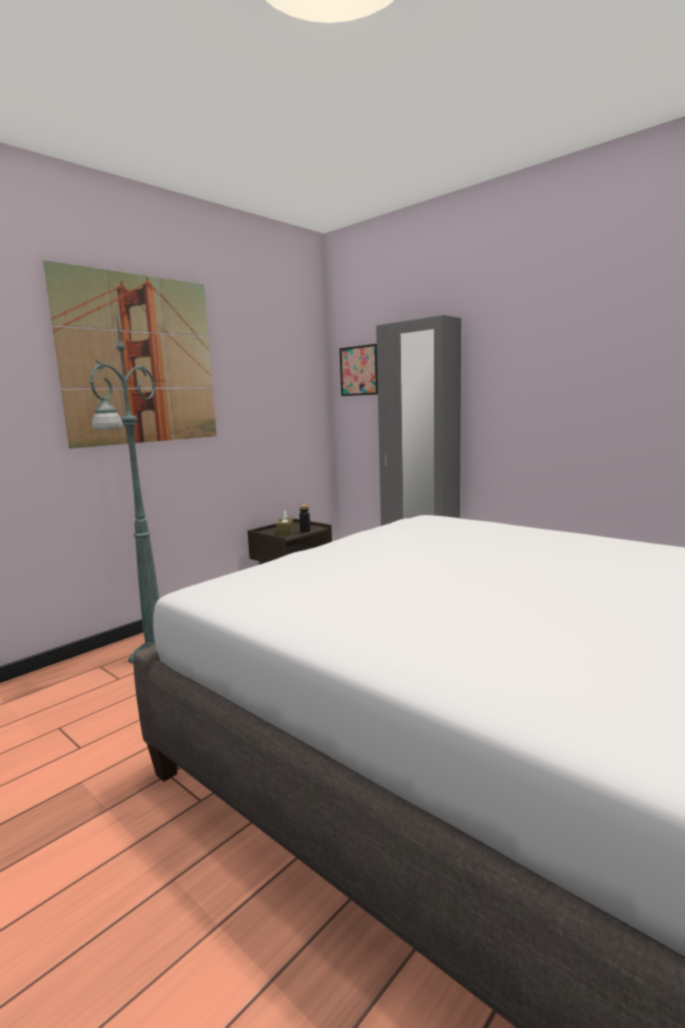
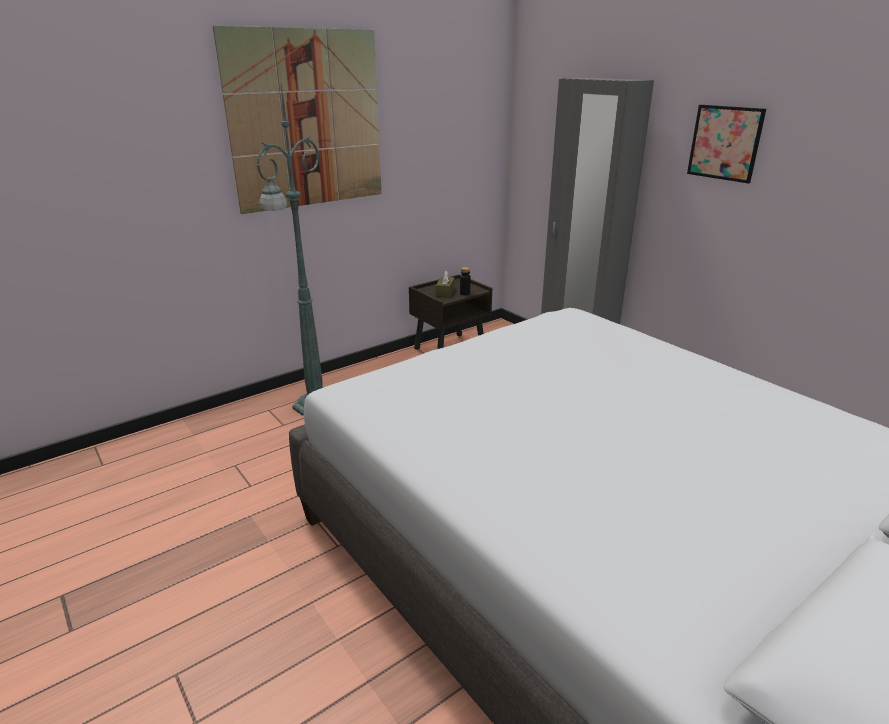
camera: 10 degrees right, 15 degrees up
(359, 370) = (541, 119): picture -> picture (725, 143)

